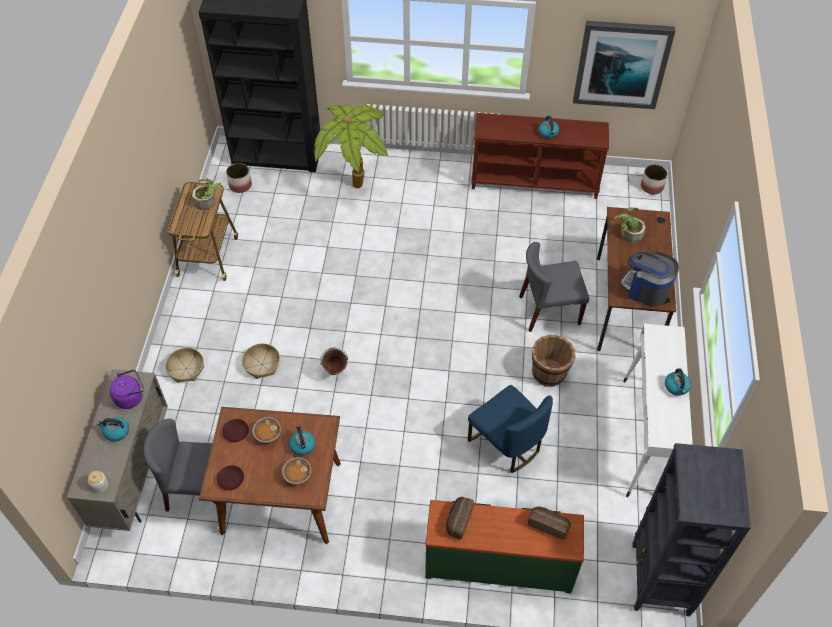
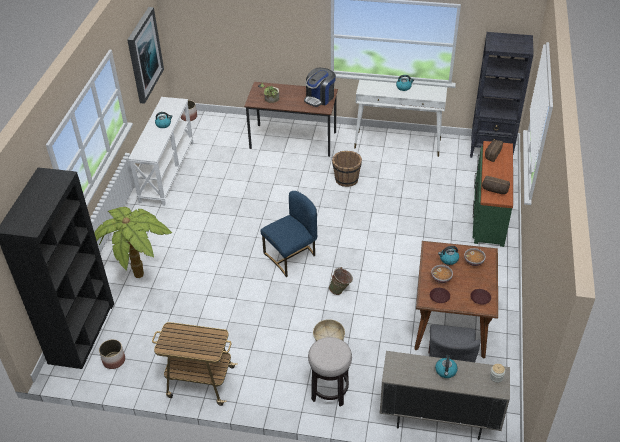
camera: 85 degrees left, 10 degrees down
(131, 397) = (411, 364): purple kettle -> none
(186, 369) = (330, 391): basket -> stool
(208, 201) = (184, 332): potted plant -> none
(506, 444) = (402, 203): blue chair -> blue chair (291, 256)
(535, 181) = (166, 171): brown console table -> white console table
(549, 310) = (293, 175): grey chair -> none

